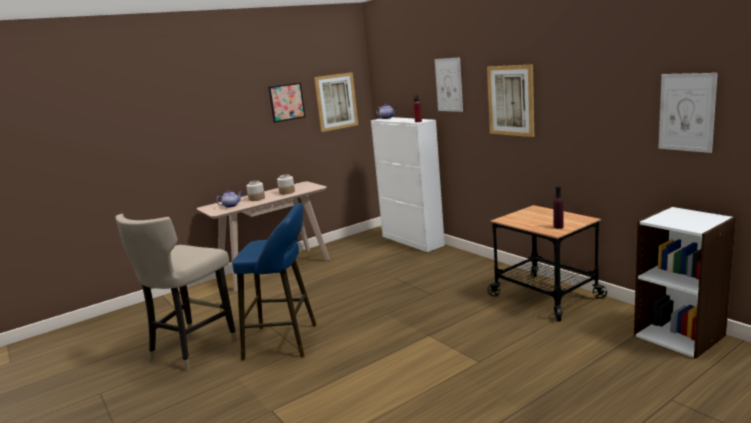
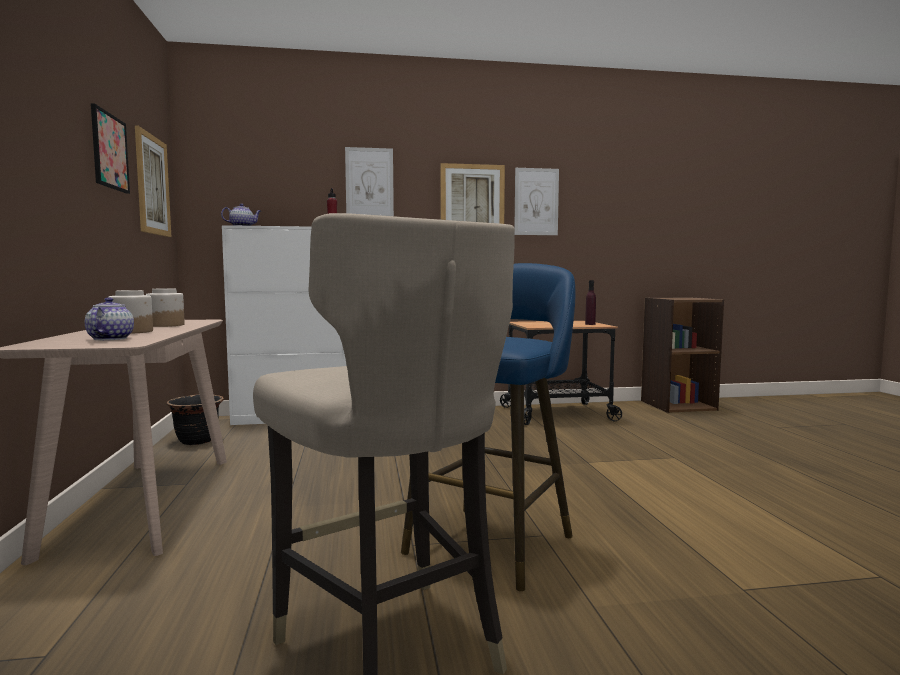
camera: 65 degrees left, 10 degrees down
(351, 243) = (197, 441): none -> black planter
(679, 335) = (677, 405): white bookcase -> brown bookcase
(686, 112) = (655, 215): picture -> picture (536, 202)

